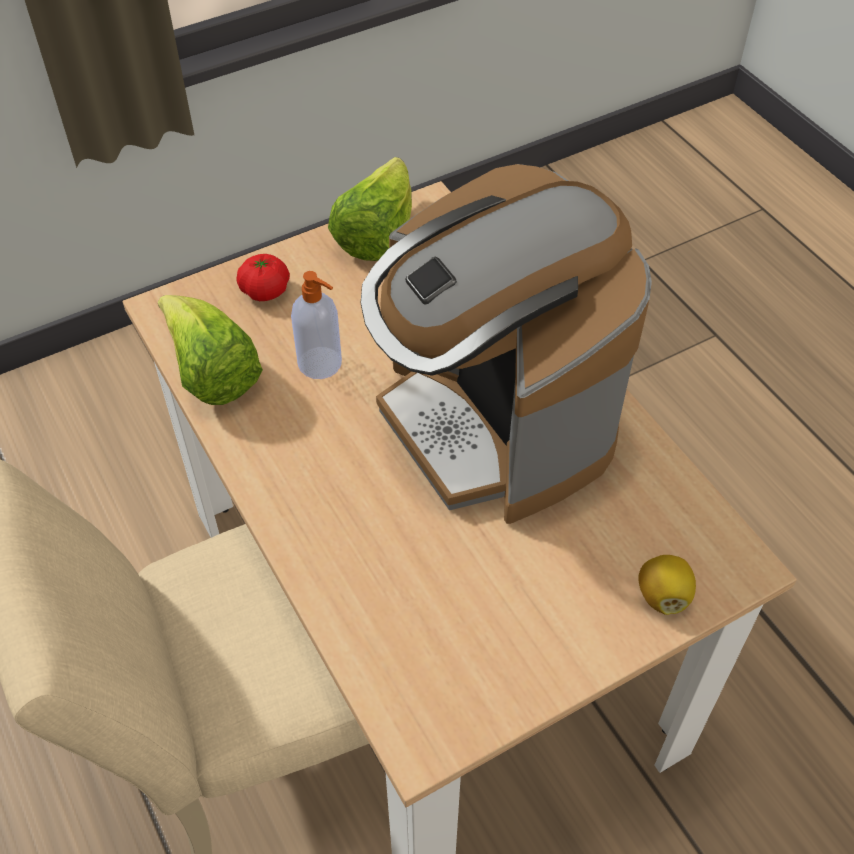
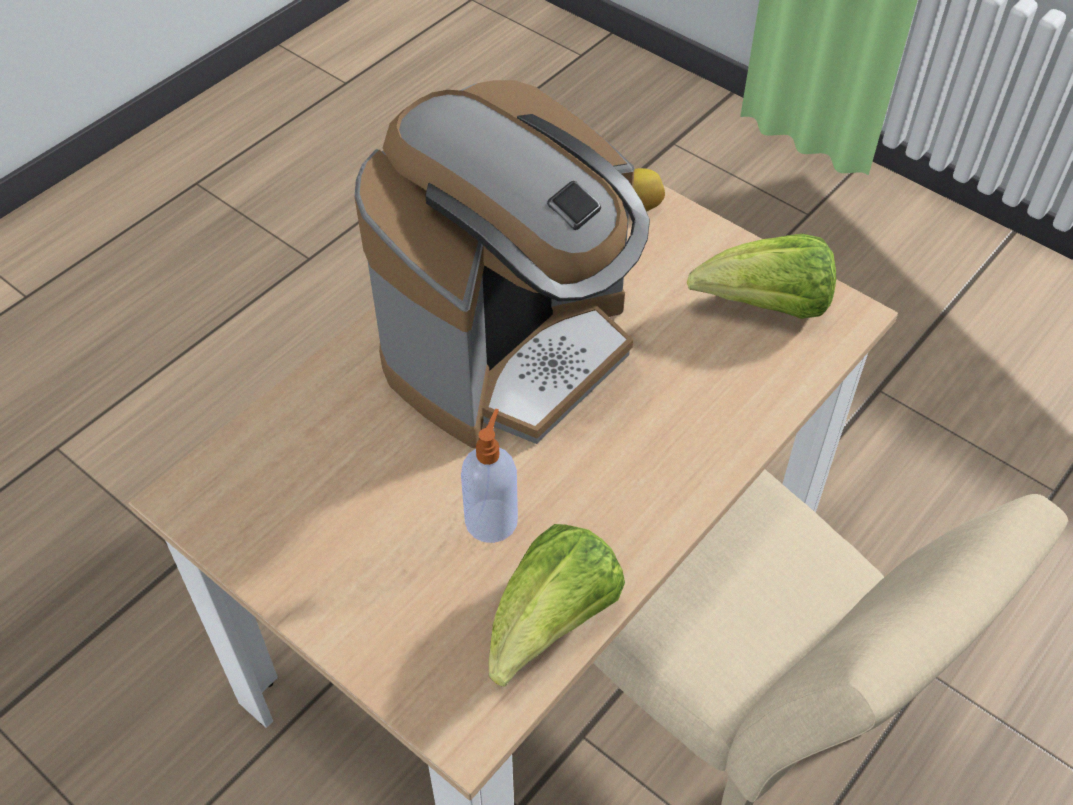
camera: 110 degrees left, 0 degrees up
(265, 291) = (395, 623): tomato -> none
(376, 235) = (256, 537): lettuce -> lettuce (766, 307)

